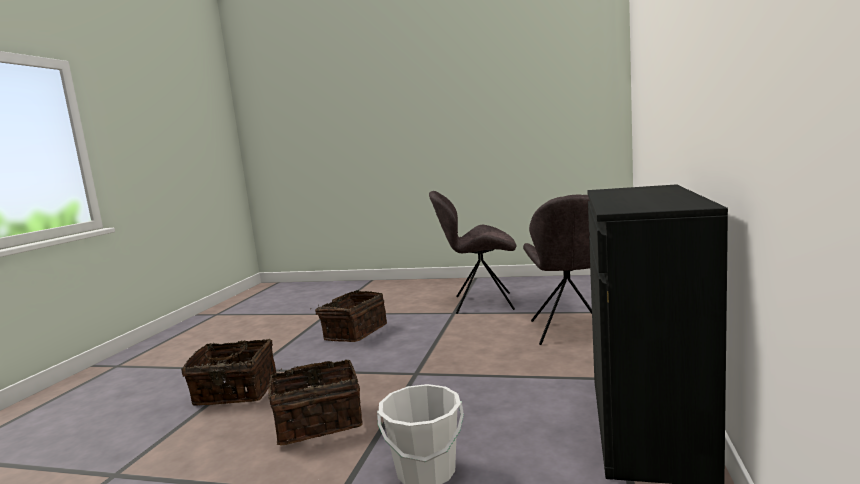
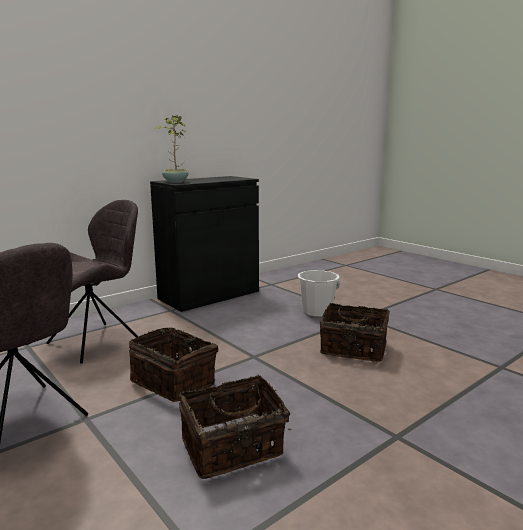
camera: 145 degrees left, 5 degrees up
(235, 392) = (419, 407): basket -> basket (175, 382)
(629, 189) = (175, 182): none -> potted plant

